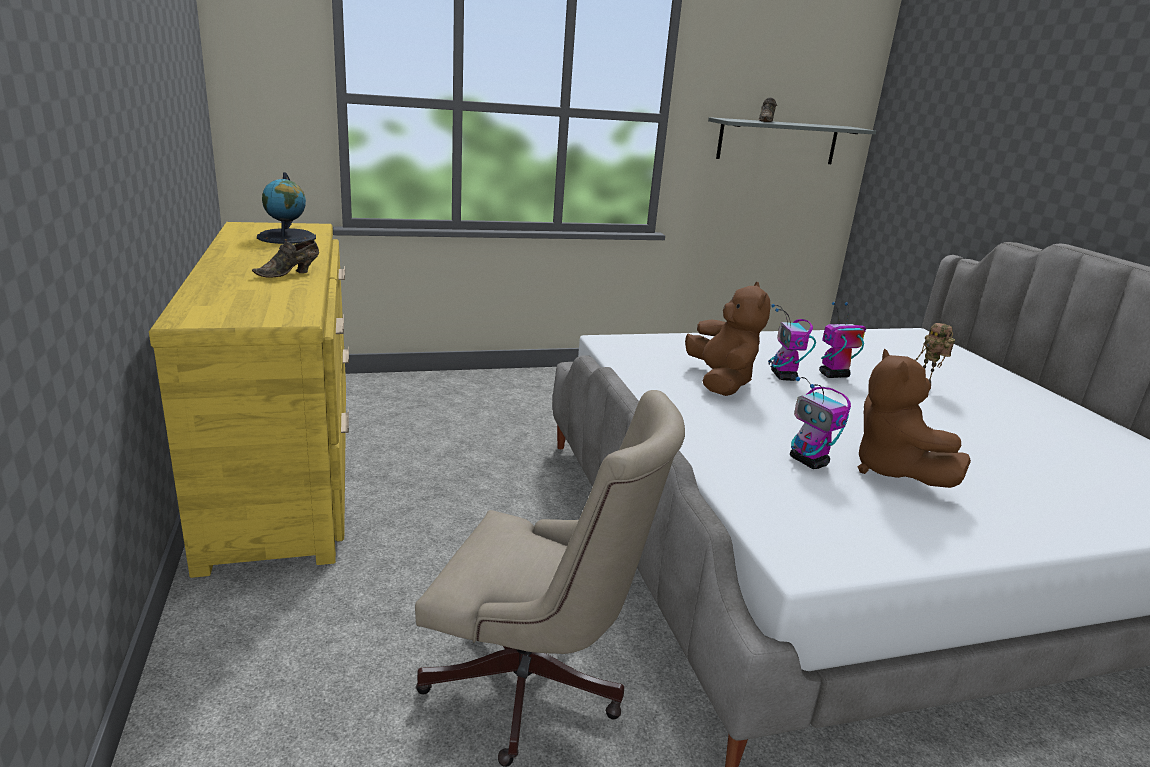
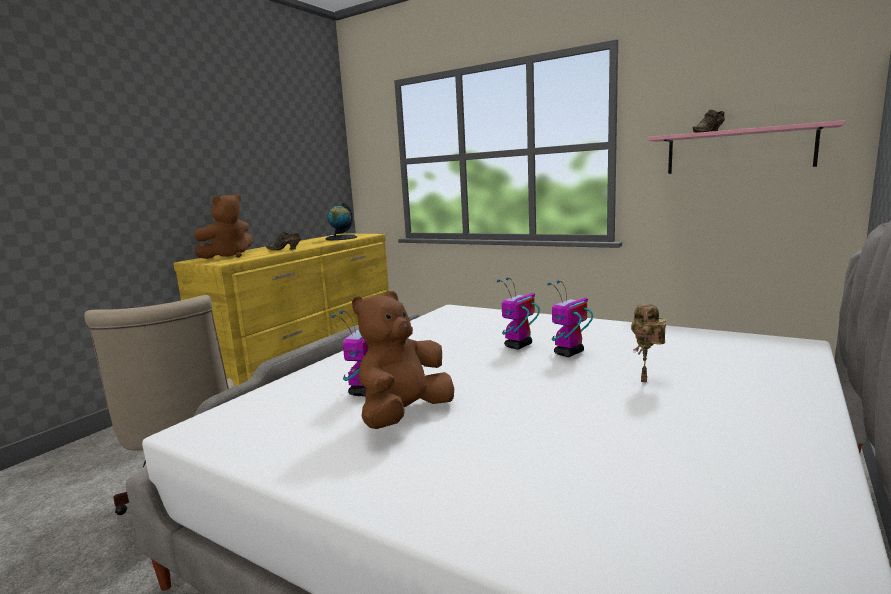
camera: 50 degrees right, 10 degrees down
(720, 381) = (456, 339): brown plush toy -> brown plush toy (228, 256)
(778, 141) = (739, 151): grey shelf -> pink shelf
(833, 375) = (568, 353): toy robot -> toy robot turned 75 degrees counterclockwise

